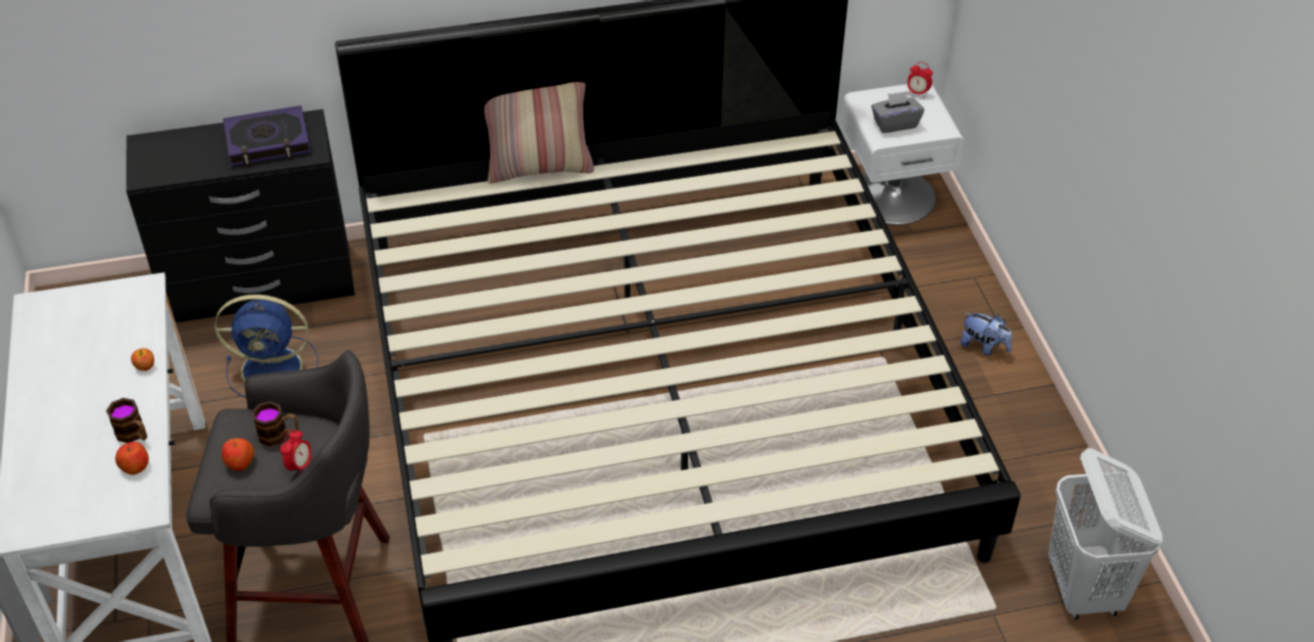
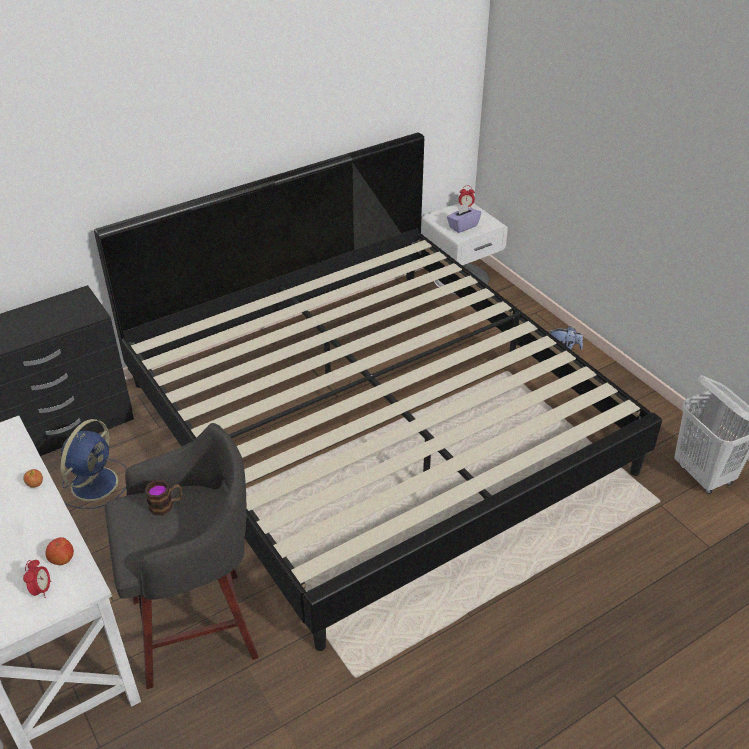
camera: 20 degrees left, 5 degrees down
(134, 434) = (49, 535): mug -> none
(239, 462) = (144, 533): apple -> none
(268, 142) = (56, 314): book -> none
(275, 369) = (96, 482): blue fan -> blue fan turned 45 degrees counterclockwise
(299, 466) = (194, 522): alarm clock -> alarm clock (41, 590)
(539, 168) = (244, 300): pillow -> none
(895, 124) = (462, 226): grey tissue box -> purple tissue box

